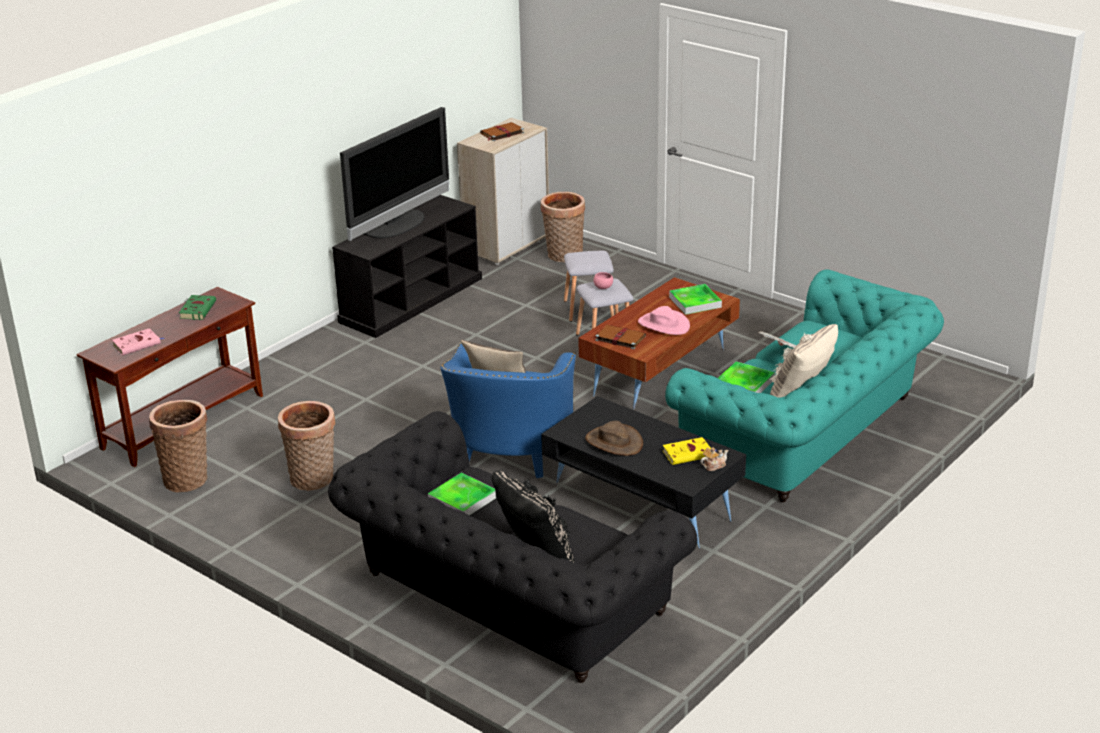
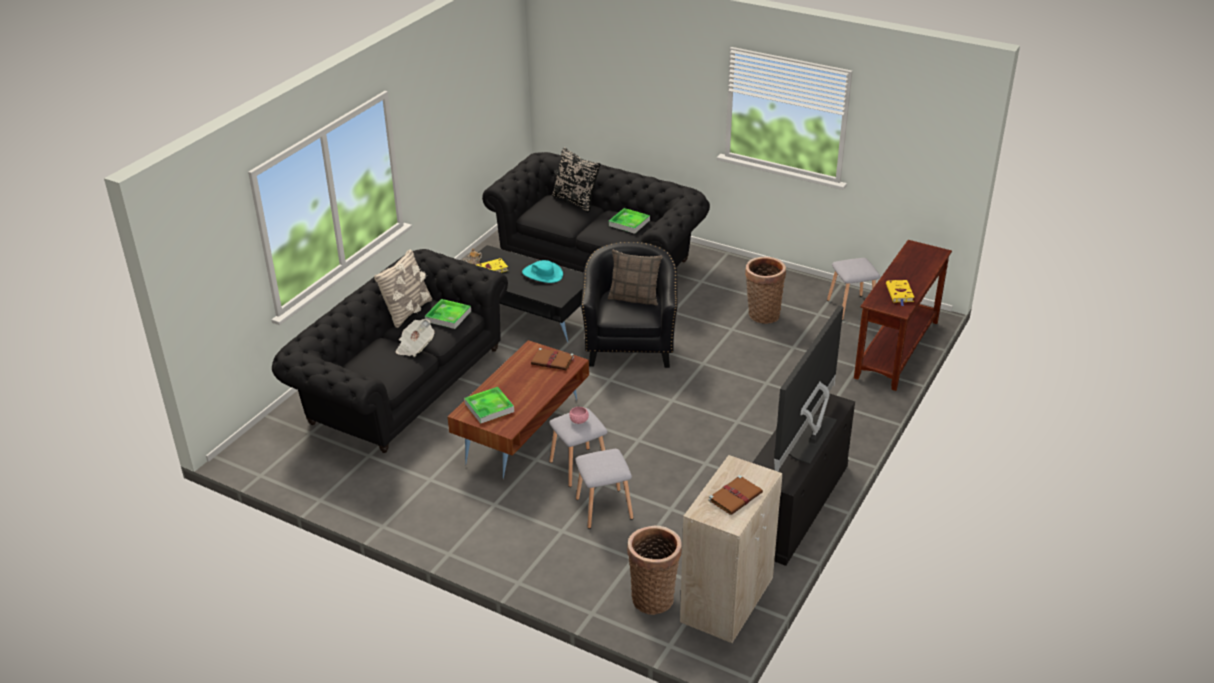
camera: 170 degrees right, 5 degrees up
(138, 344) = (914, 260): pink book -> none
(187, 478) = (852, 307): basket -> grey stool
(198, 309) = (900, 294): green book -> yellow book
(508, 454) = (630, 345): blue armchair -> black armchair
(614, 442) = (542, 274): brown hat -> turquoise hat
(663, 325) = (516, 379): pink hat -> none
(809, 434) = (399, 383): turquoise sofa -> black sofa

